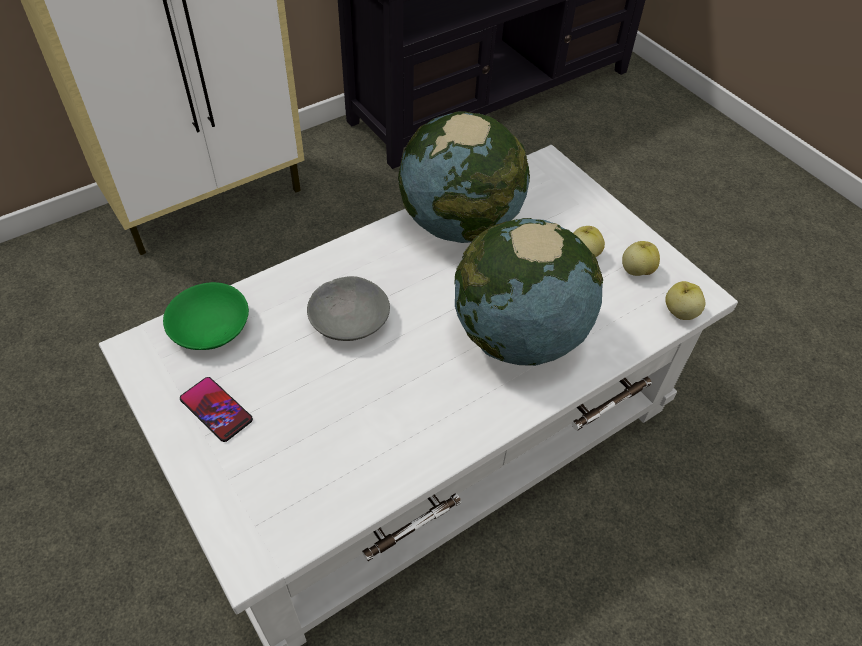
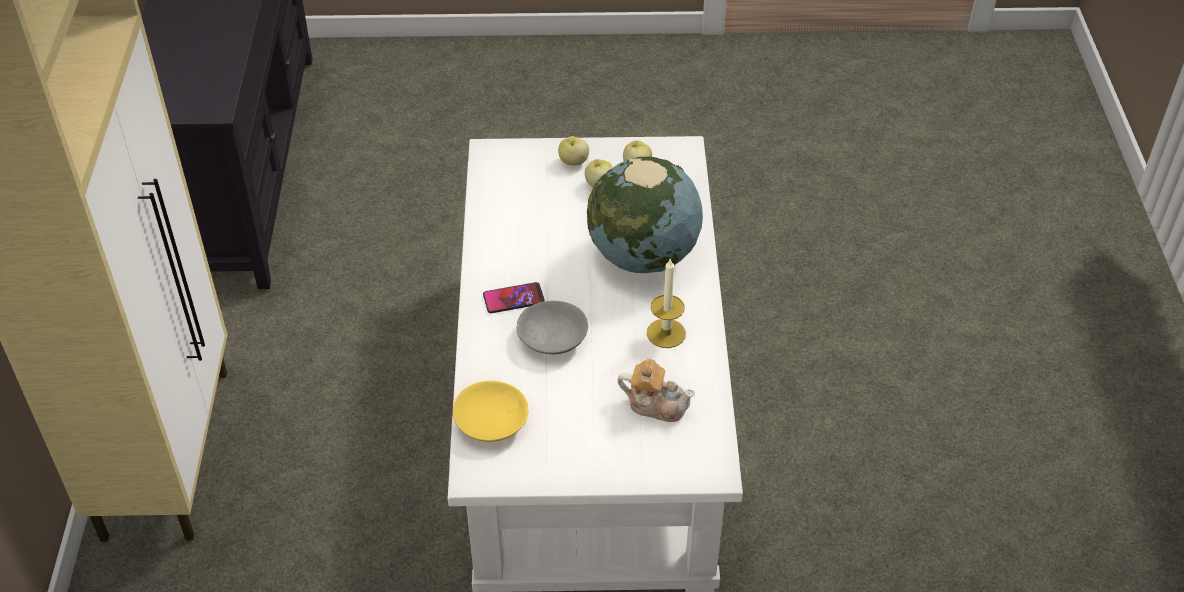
camera: 55 degrees left, 5 degrees down
(210, 328) = (492, 422): green bowl -> yellow bowl
(216, 409) = (576, 446): phone -> phone (513, 299)
(316, 452) = (656, 404): none -> teapot
(425, 410) = (666, 333): none -> candle
(460, 225) = (511, 233): globe -> none
(679, 312) = (689, 167): apple -> apple (573, 162)

